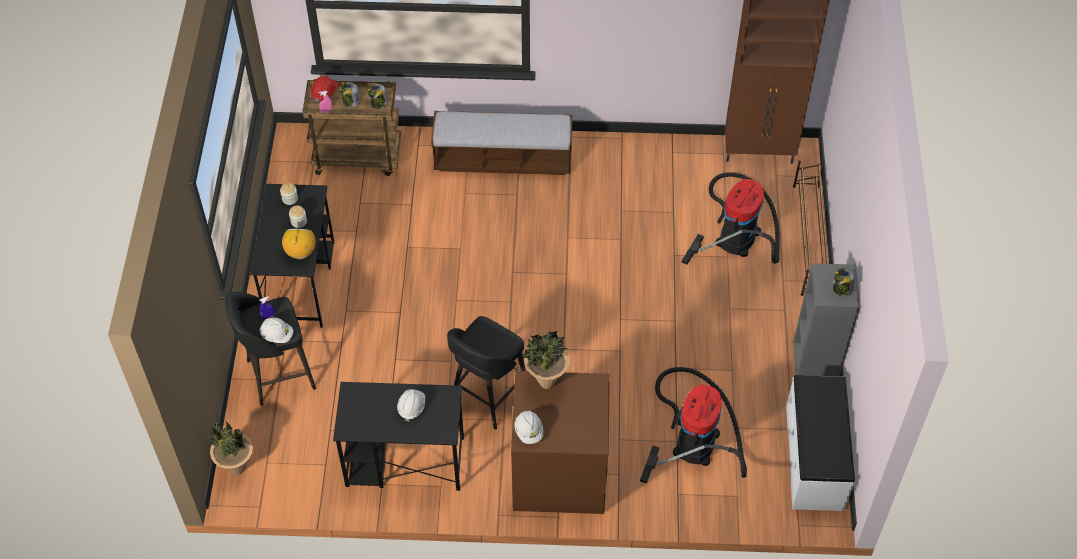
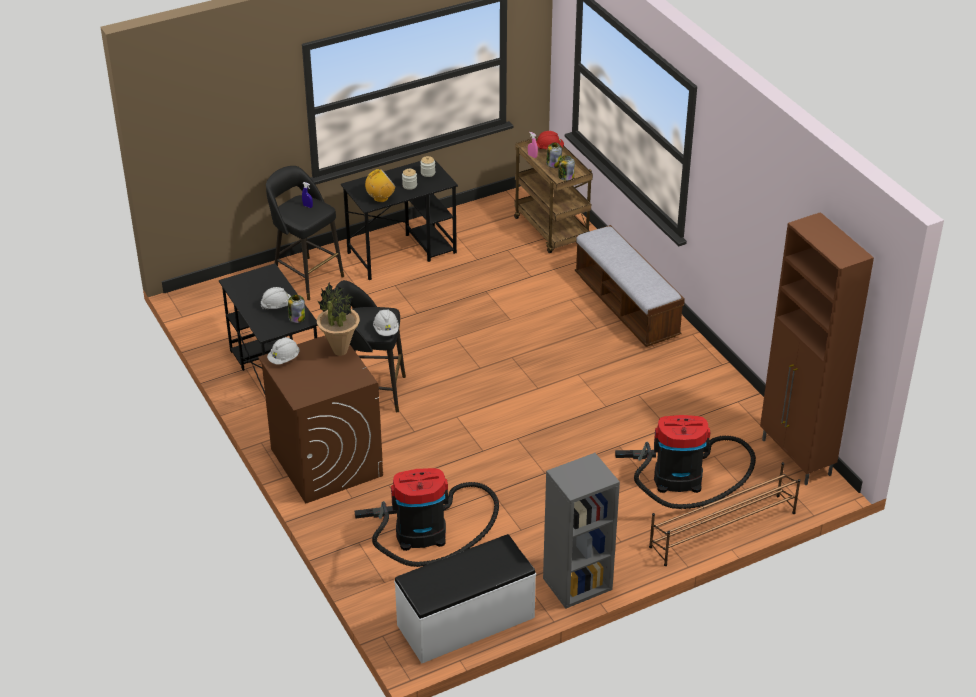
camera: 60 degrees right, 15 degrees down
(237, 469) = (207, 292): potted plant -> none
(277, 335) = (293, 217): white hard hat -> white hard hat (386, 330)
(841, 289) = (580, 481): jar -> jar (296, 317)

